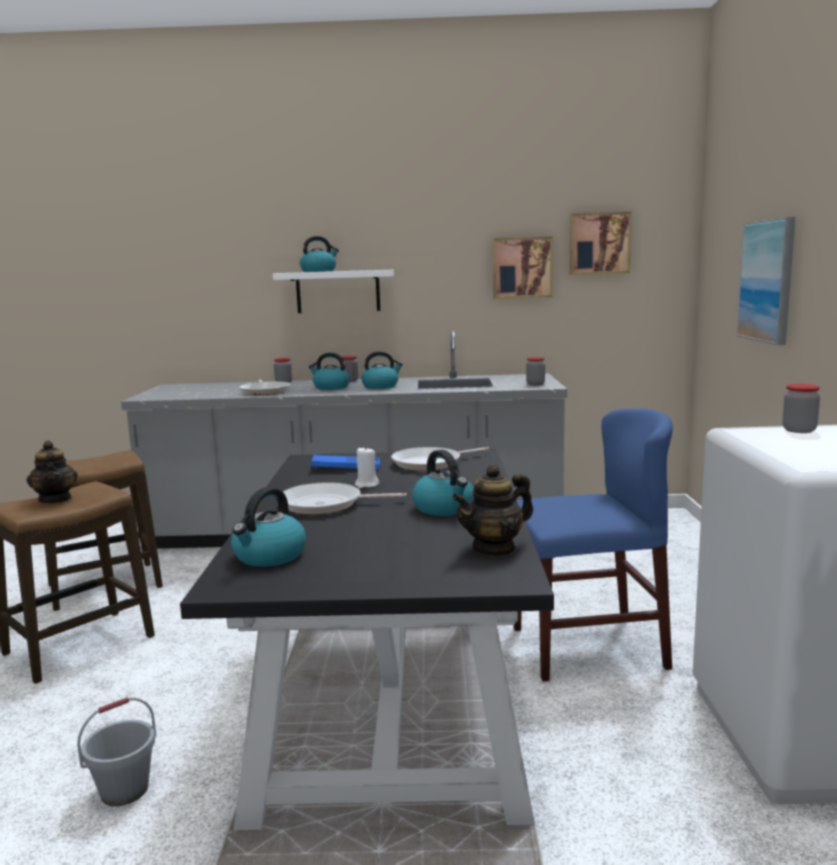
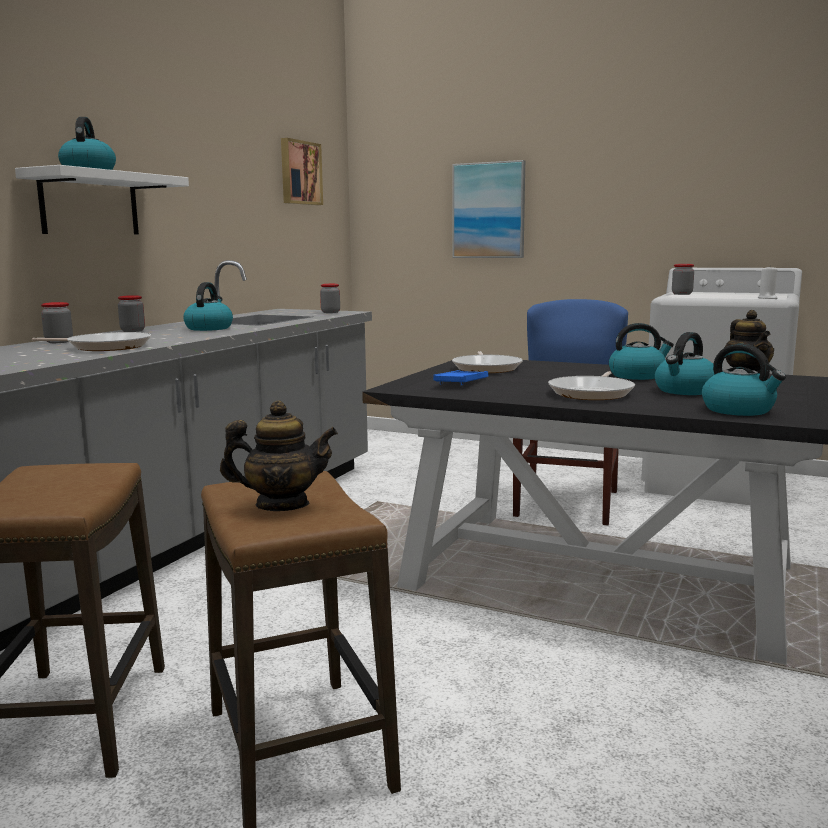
camera: 65 degrees left, 0 degrees up
(125, 790) = (707, 720): grey bucket -> none
(330, 387) = (161, 335): kettle -> kettle (685, 391)
(366, 485) = (537, 382): white candle -> white candle (767, 298)
(522, 268) = (252, 191): picture -> none

